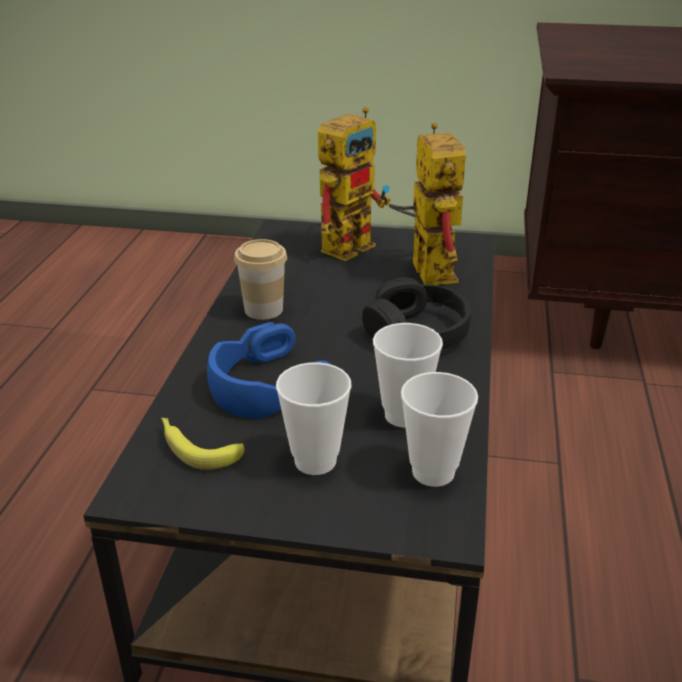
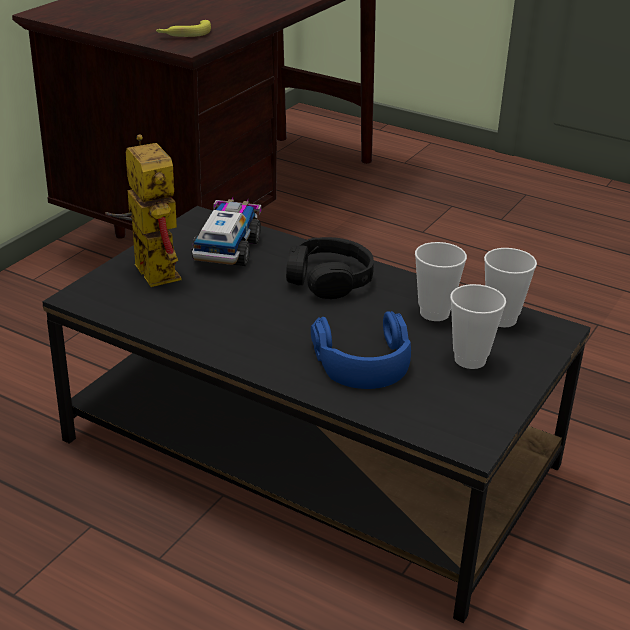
camera: 70 degrees left, 0 degrees up
(196, 447) = (429, 407): banana -> banana (184, 34)
(263, 309) = (237, 338): cup -> none
(425, 268) = (227, 248): toy robot -> toy truck

